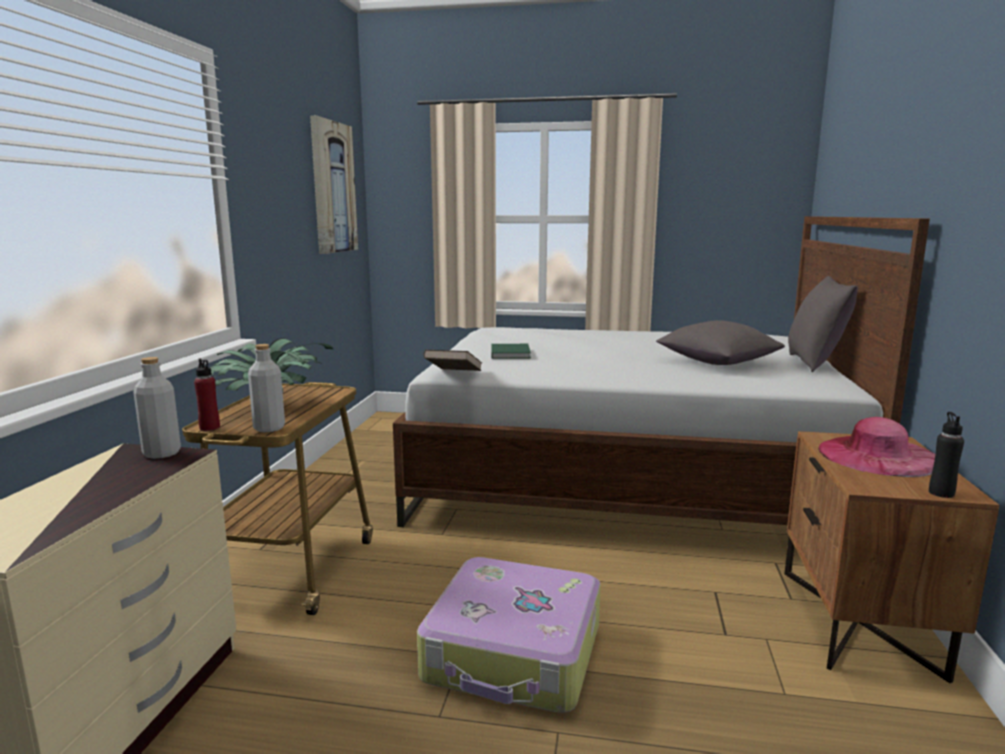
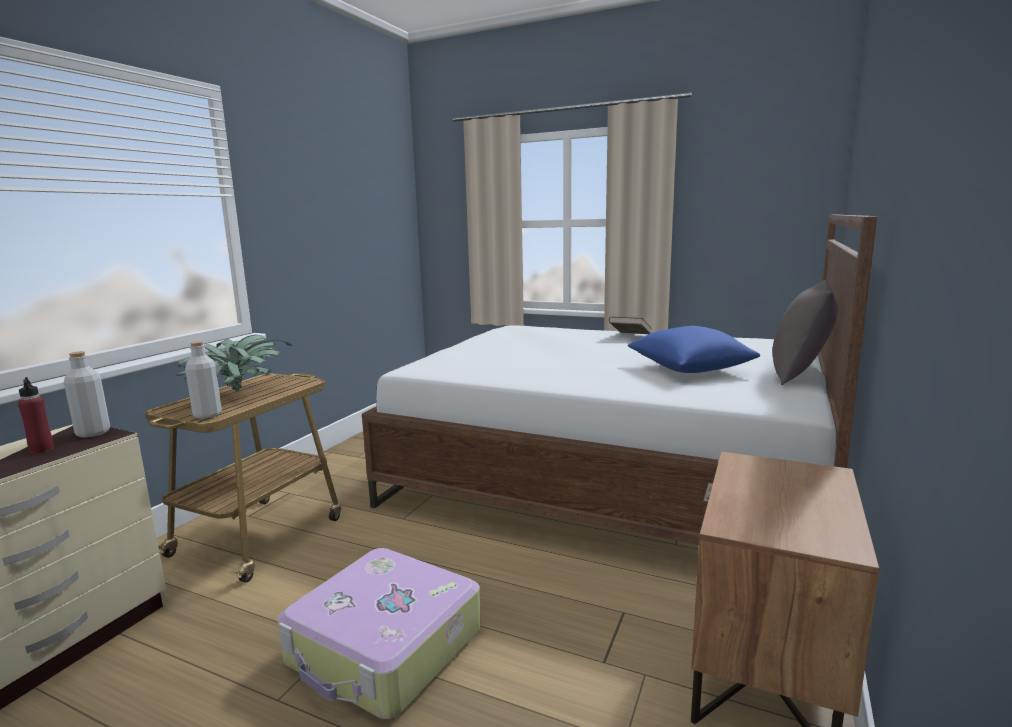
camera: 15 degrees right, 0 degrees up
(209, 428) = (165, 411): red bottle -> red bottle (41, 449)
(333, 187) = (372, 200): picture -> none
(453, 375) = (416, 372): brown book -> brown book (630, 336)
(510, 353) = (495, 352): green book -> none
(717, 362) = (689, 369): grey pillow -> blue pillow
(877, 456) = (783, 488): pink hat -> none
(941, 493) = (815, 544): black bottle -> none

